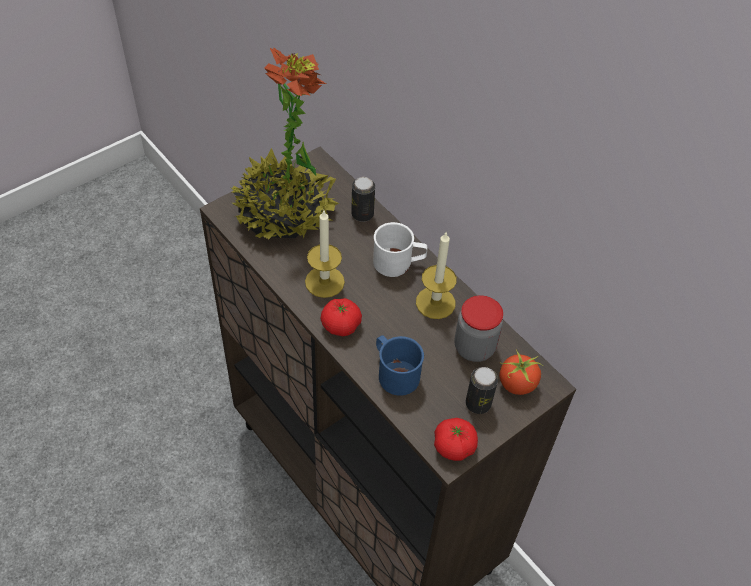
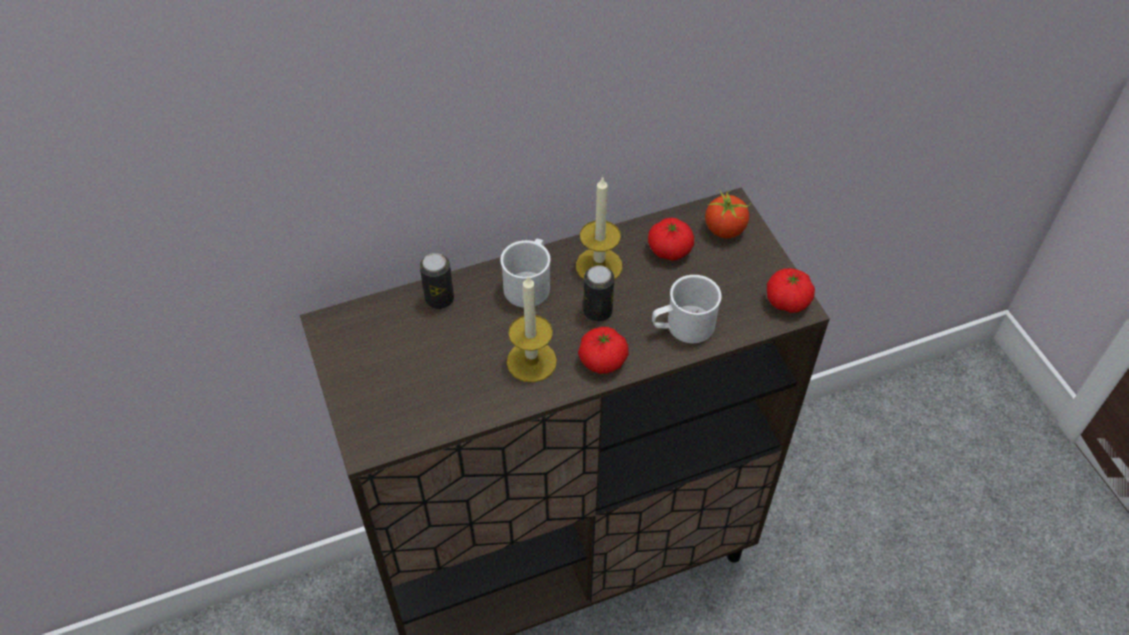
camera: 70 degrees left, 0 degrees up
(284, 213) = (402, 379): potted plant -> none
(394, 372) = (682, 327): blue mug -> white mug
(474, 347) = (669, 250): jar -> tomato
(478, 403) = (740, 267): can -> can (597, 311)

